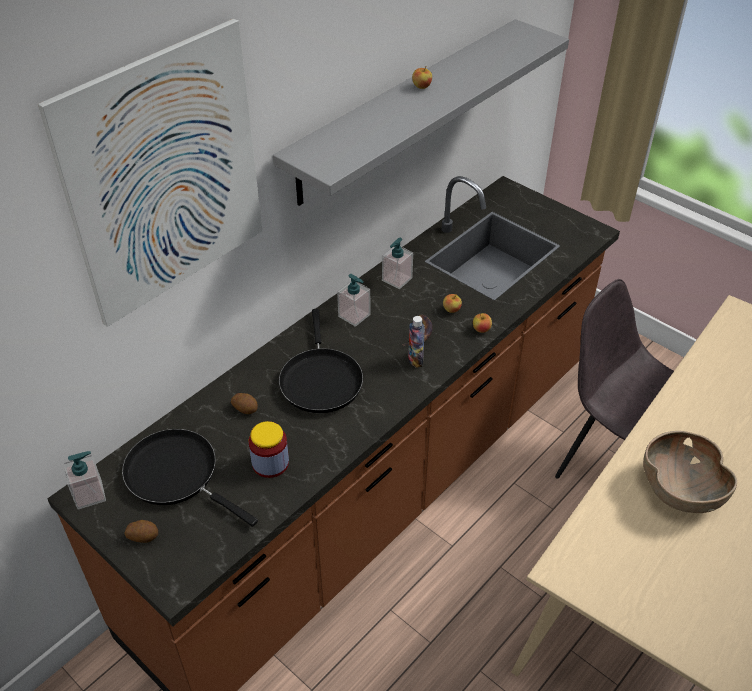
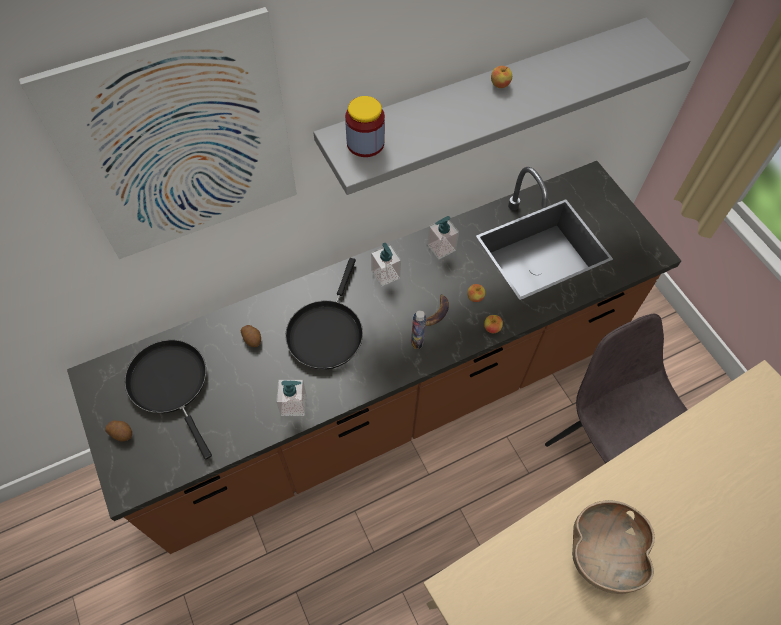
camera: 20 degrees right, 15 degrees up
(90, 494) = (98, 378): soap dispenser -> soap dispenser (293, 405)
(270, 463) = (248, 401): jar -> jar (365, 143)

